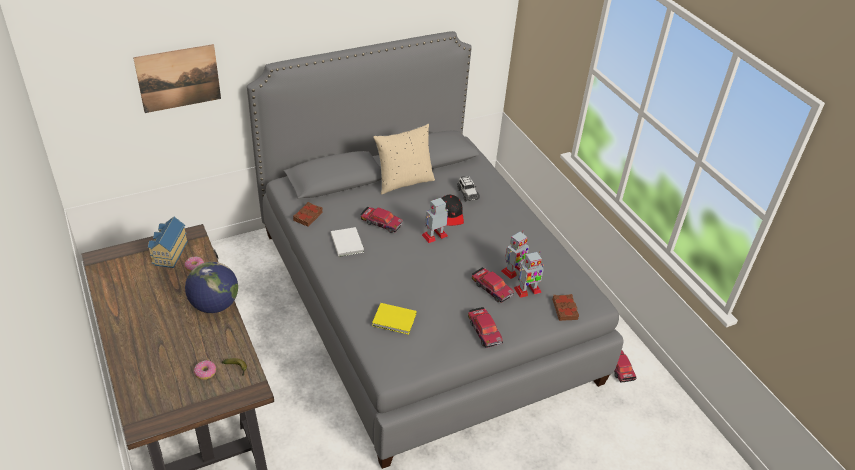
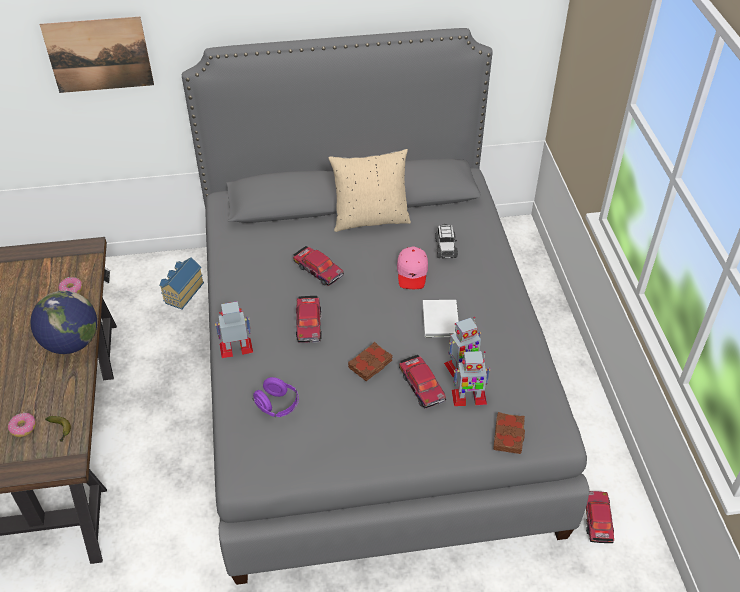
camera: 20 degrees right, 5 degrees up
(168, 253) = (51, 267): toy house -> toy house (182, 292)
(308, 216) = (233, 246): brown book -> brown book (370, 364)
(347, 242) = (265, 289): white book -> white book (441, 319)
(395, 320) = (277, 405): yellow book -> purple headphones
(435, 235) = (378, 298): toy robot -> toy robot (236, 348)
(451, 214) = (412, 273): black cap -> pink cap
(484, 331) = (387, 443): toy car -> toy car (309, 323)

